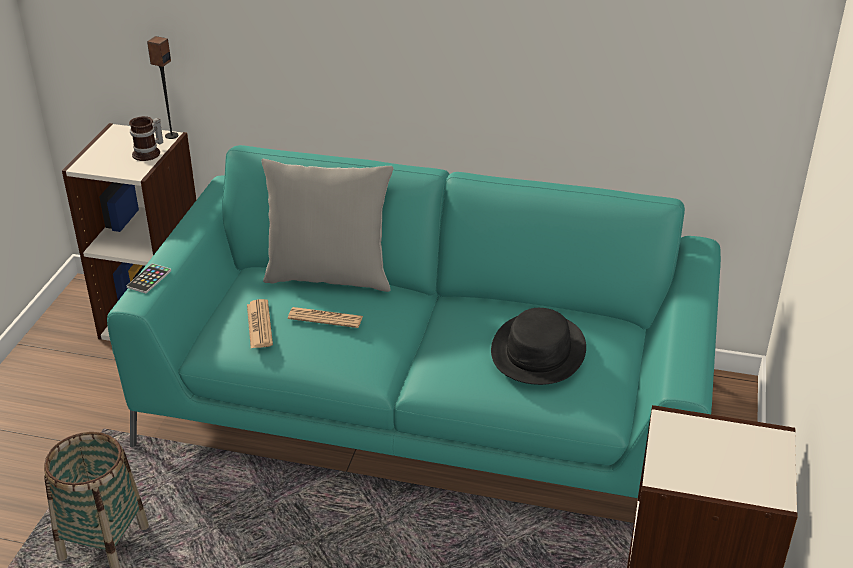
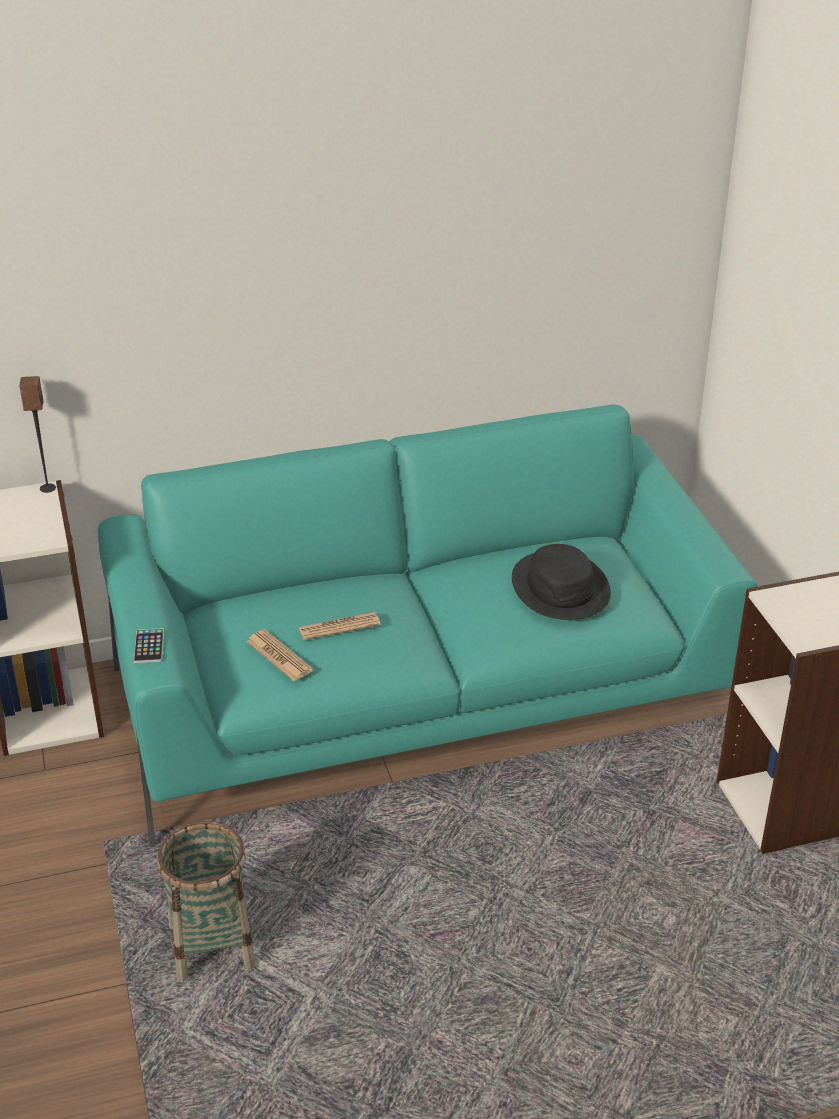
camera: 30 degrees left, 0 degrees up
(149, 153) = (44, 514): mug -> none
(329, 276) = (299, 587): grey pillow -> none

